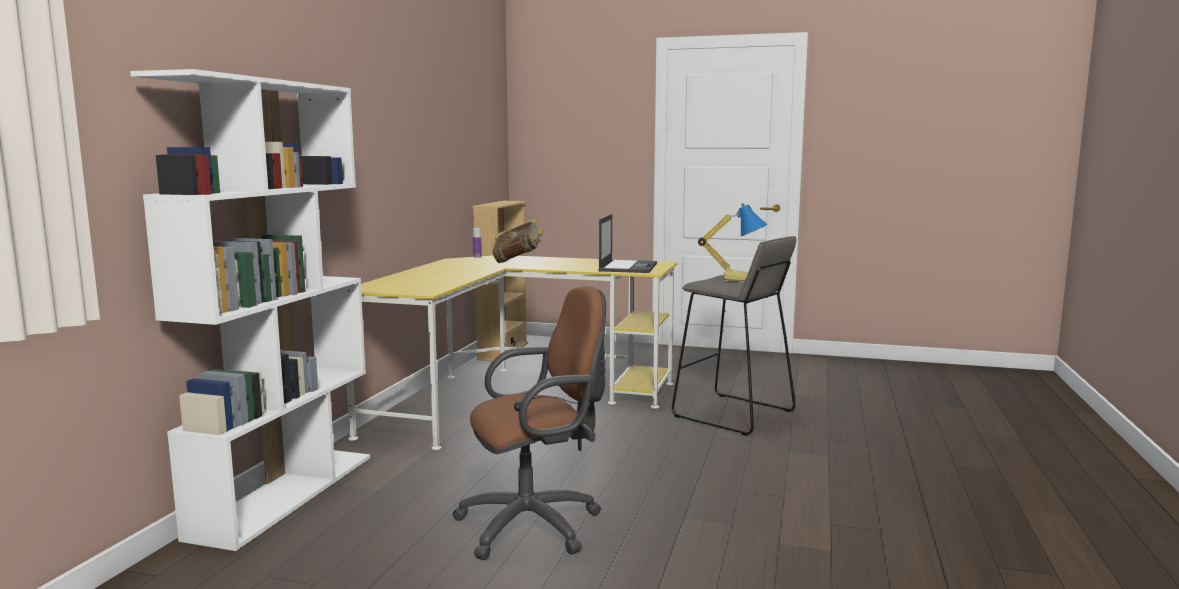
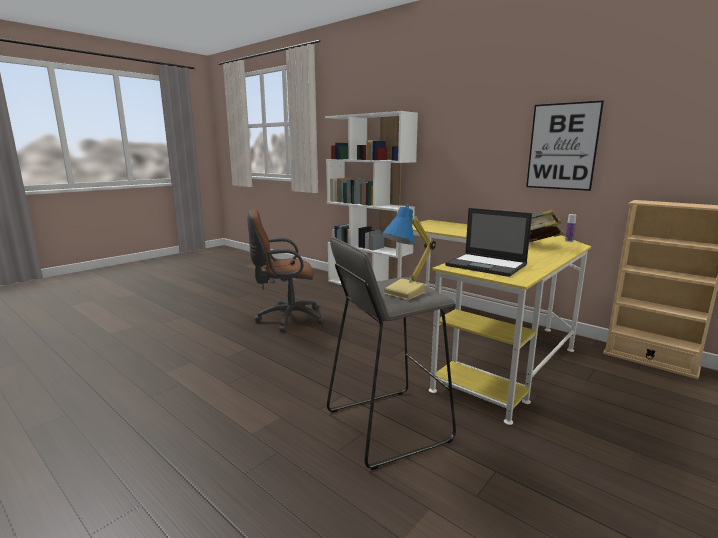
camera: 115 degrees right, 5 degrees up
(429, 154) = (562, 146): none -> picture
(536, 525) = (287, 319): brown office chair -> brown office chair turned 75 degrees clockwise

